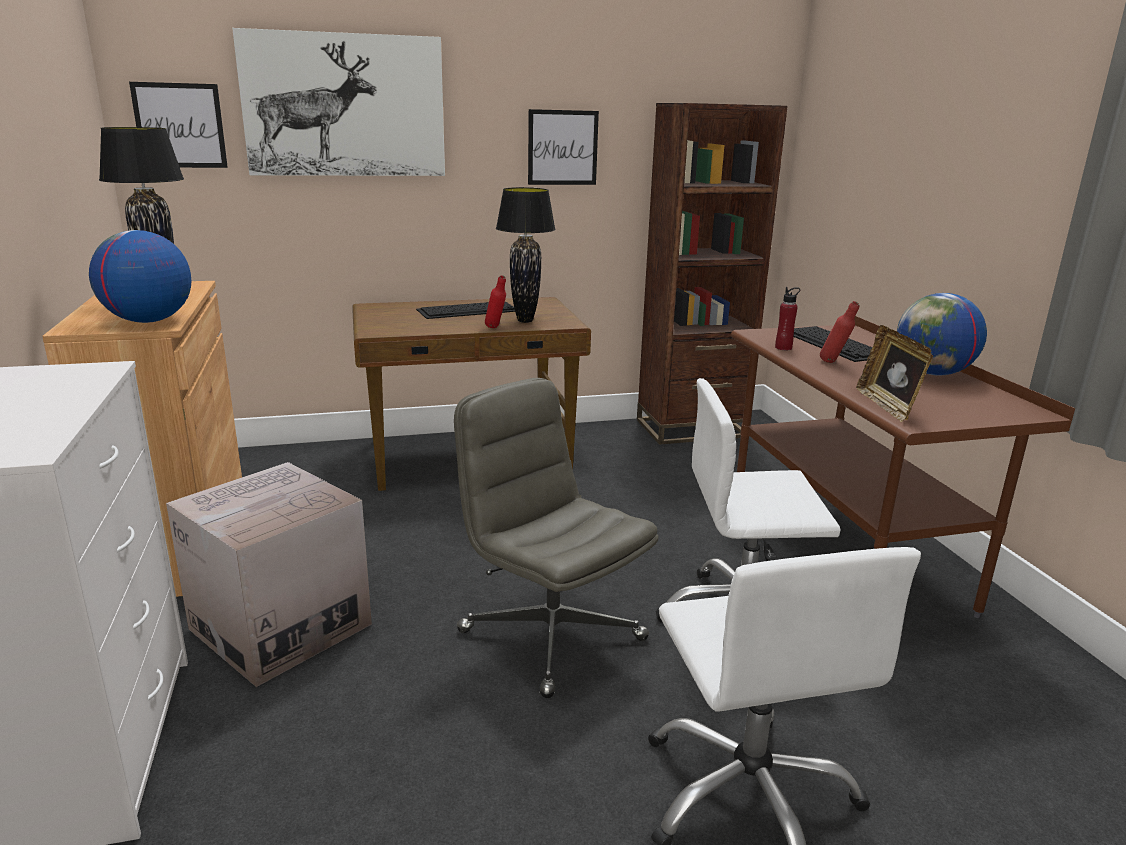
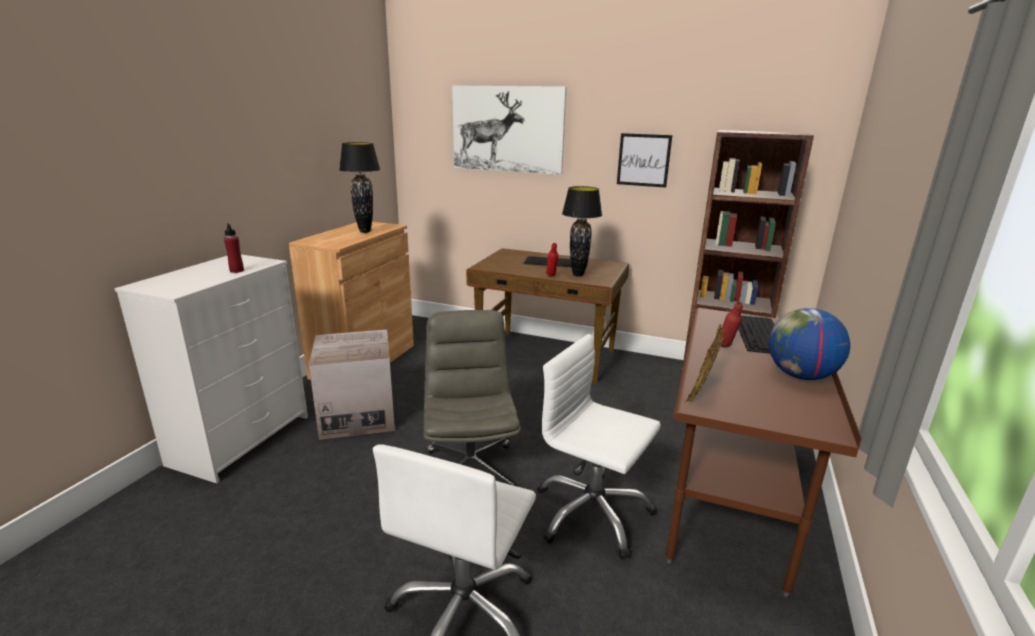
camera: 35 degrees right, 0 degrees up
(148, 321) = (336, 242): globe -> none
(180, 125) = (425, 139): picture -> none
(783, 348) = (708, 328): red bottle -> red bottle (236, 271)

